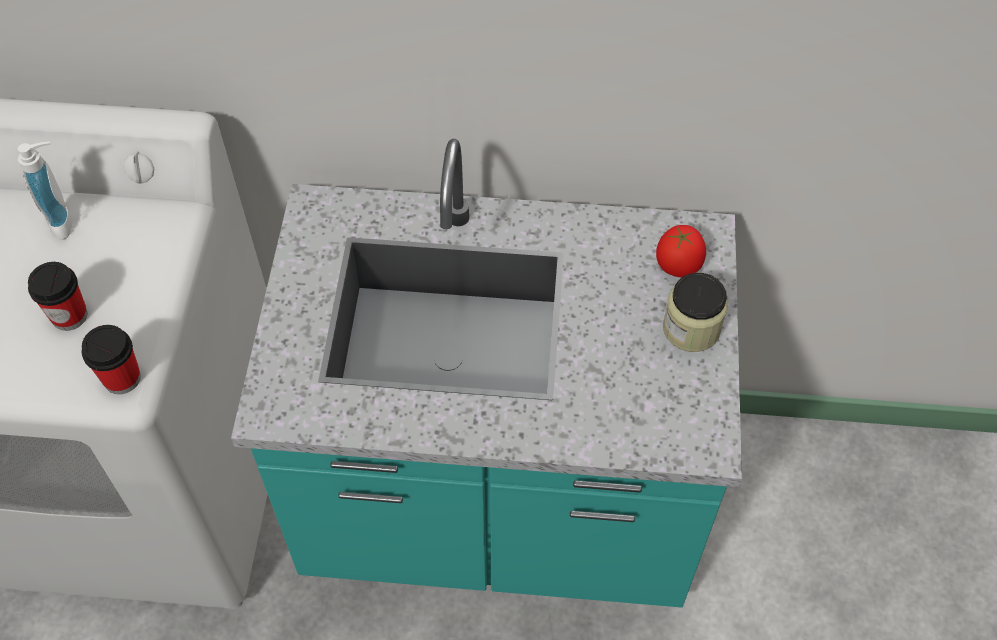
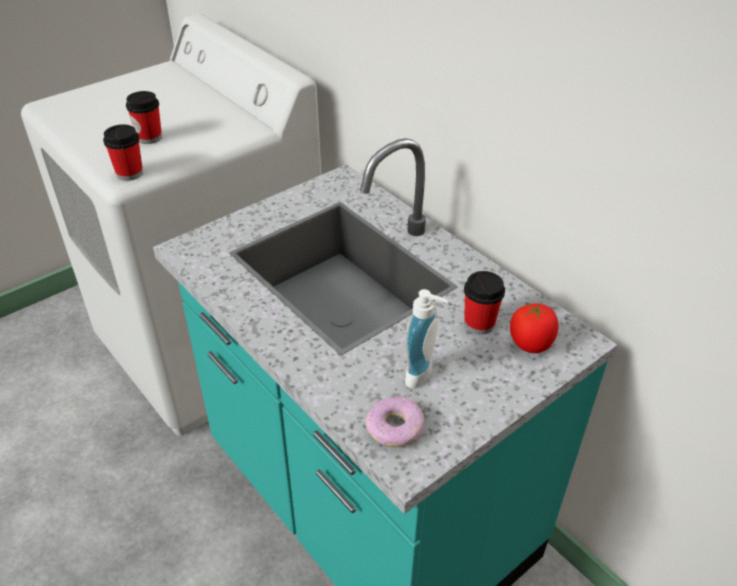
camera: 45 degrees right, 15 degrees down
(66, 221) = (206, 105): soap dispenser -> soap dispenser (423, 375)
(621, 277) = (479, 324): none -> cup
(668, 427) = (395, 428): none -> donut
(691, 329) = (491, 385): jar -> none

